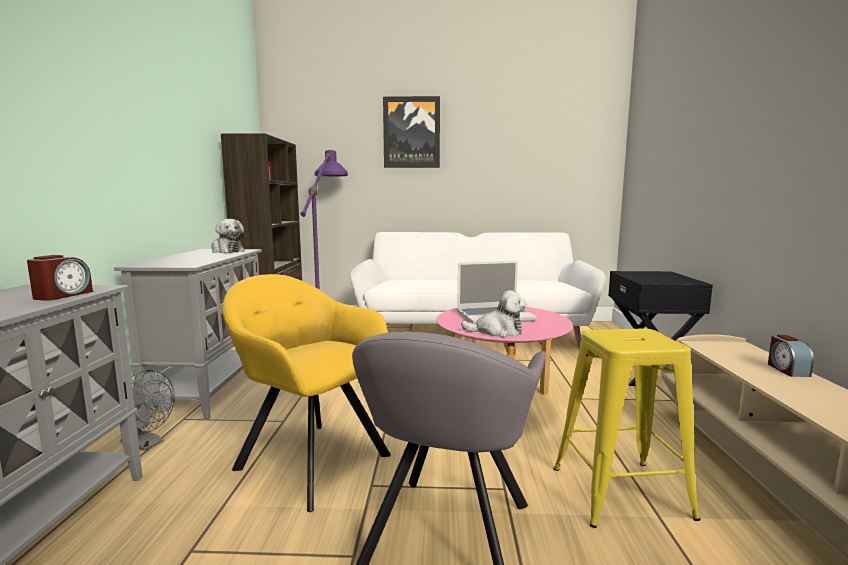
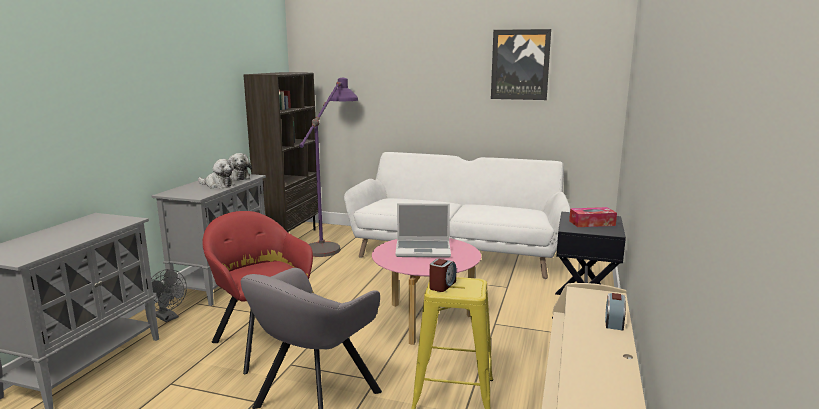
camera: 15 degrees right, 5 degrees up
(63, 295) = (109, 226): alarm clock -> alarm clock (442, 285)
(309, 458) = (262, 341): yellow armchair -> red armchair
(411, 132) = (416, 60): picture -> picture (520, 65)
(497, 331) = (407, 265): plush toy -> plush toy (217, 185)
(658, 277) = (592, 223): none -> tissue box

